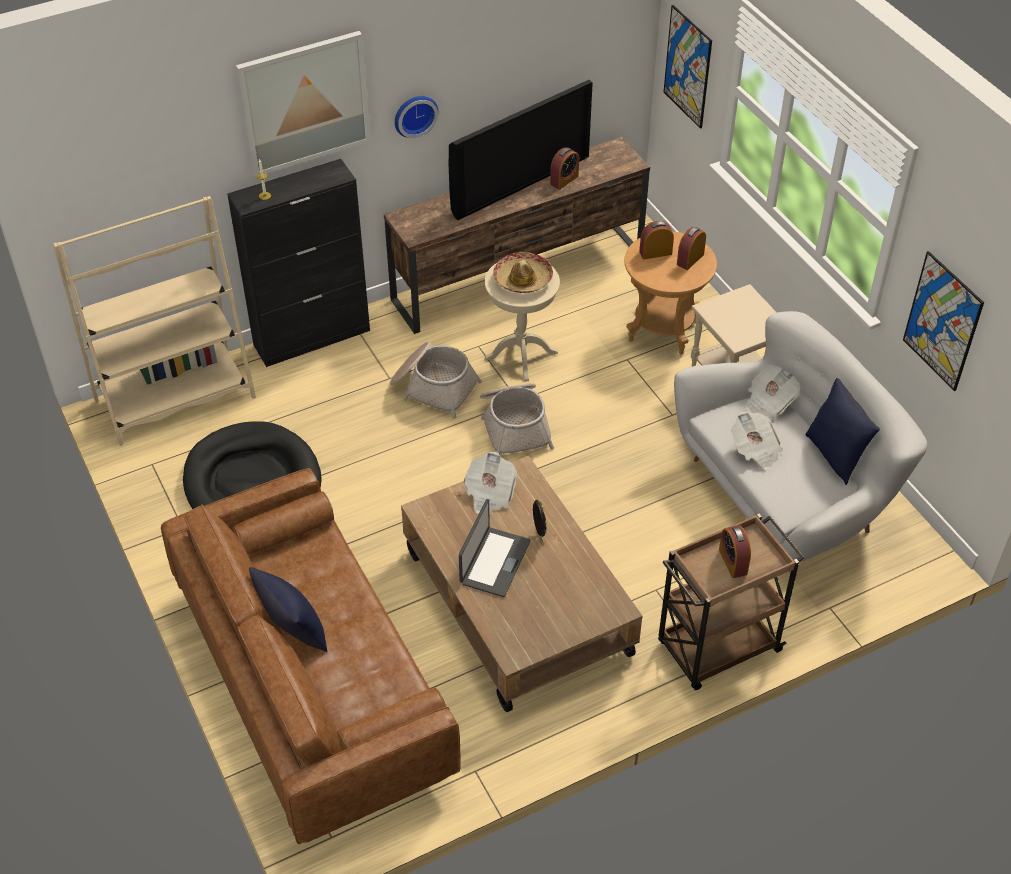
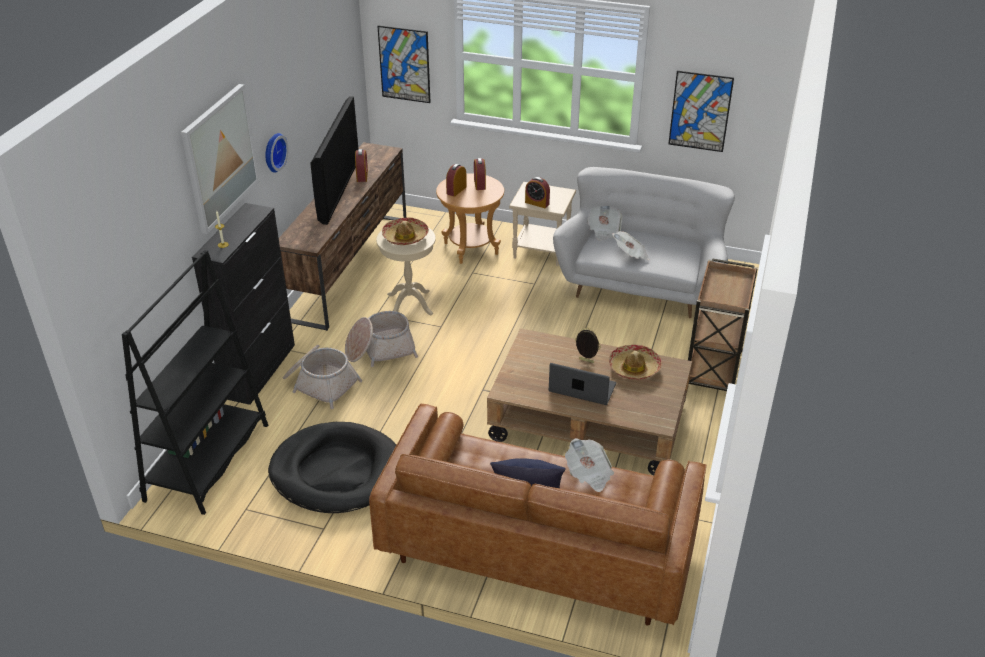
camera: 45 degrees left, 10 degrees down
(175, 399) = (208, 462): beige bookcase -> black bookcase
(489, 493) = (528, 359): newspaper -> newspaper (589, 474)
(494, 562) = (582, 389): laptop -> laptop turned 45 degrees counterclockwise
(514, 425) = (457, 339): basket -> basket (320, 384)
(574, 578) = (634, 368): none -> hat
(733, 561) = (726, 289): alarm clock -> alarm clock (537, 203)
(835, 455) = (668, 236): blue pillow -> none

